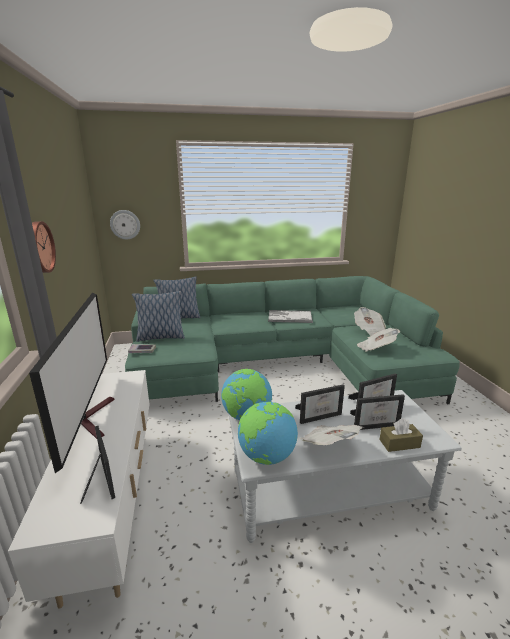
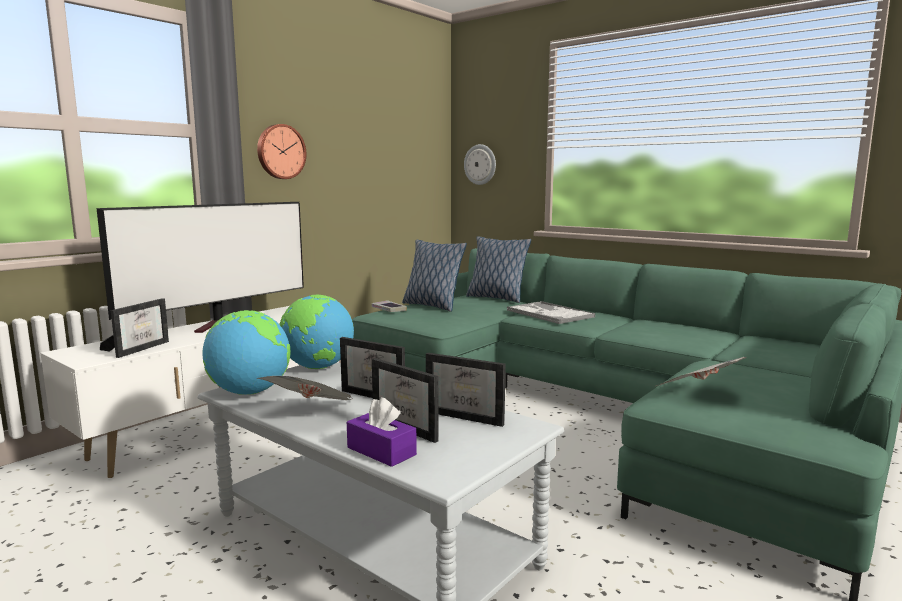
camera: 50 degrees right, 10 degrees down
(289, 317) = (647, 329): tray -> tray (549, 313)
(369, 330) = (755, 375): newspaper -> none
(399, 443) = (381, 451): brown tissue box -> purple tissue box

